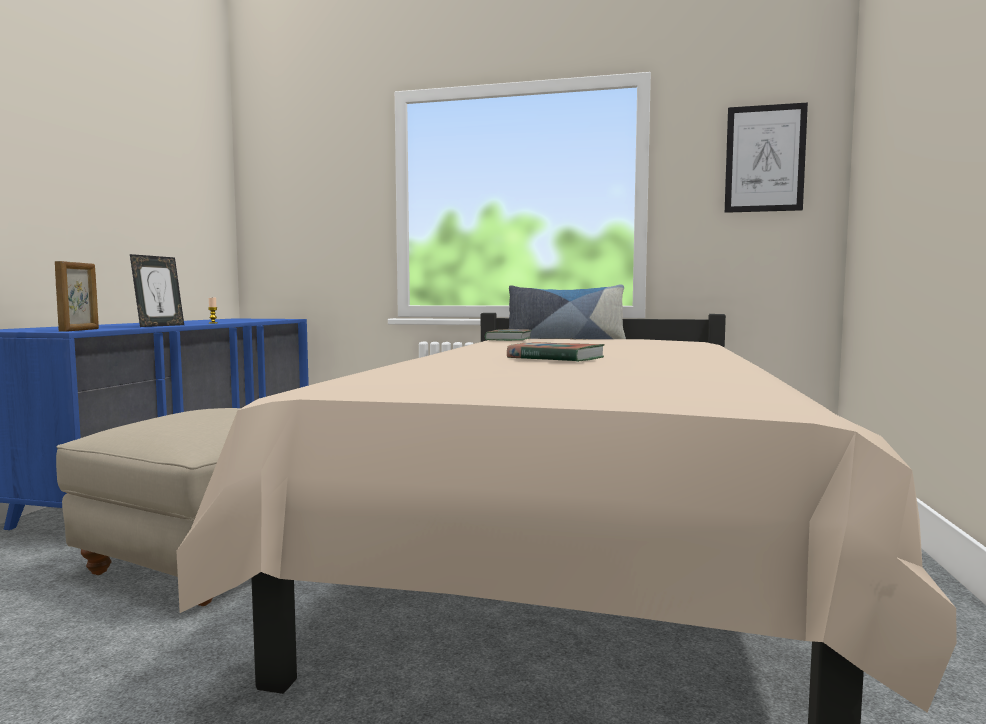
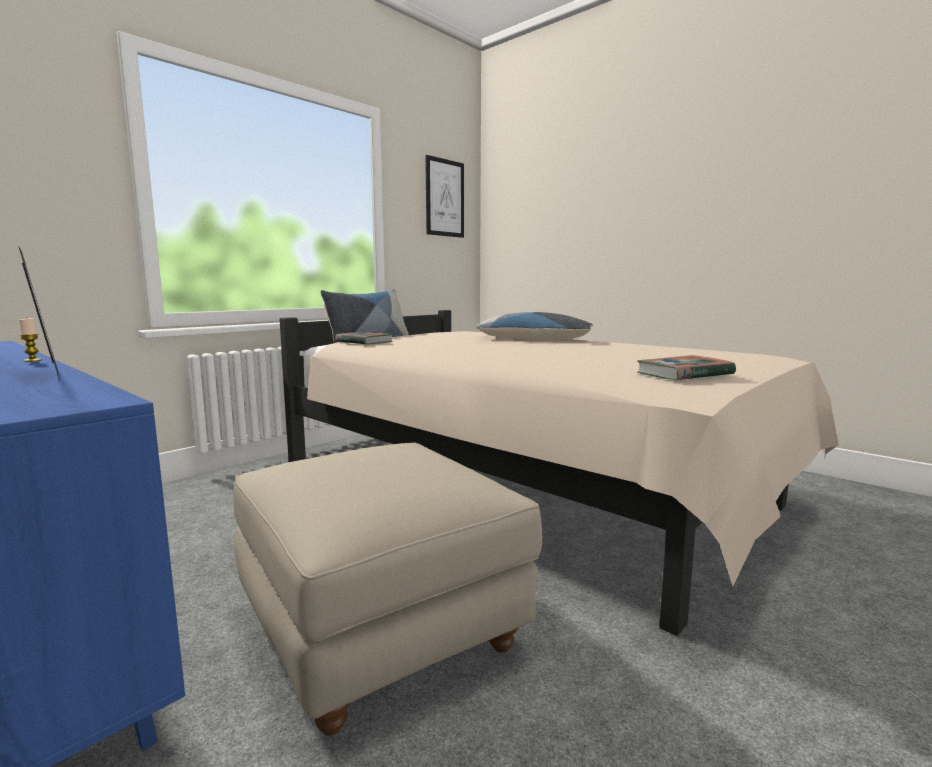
camera: 60 degrees left, 5 degrees up
(80, 330) = (93, 398): picture frame -> none
(555, 358) = (569, 351): book -> book (684, 374)
(660, 350) = (534, 339): none -> pillow

